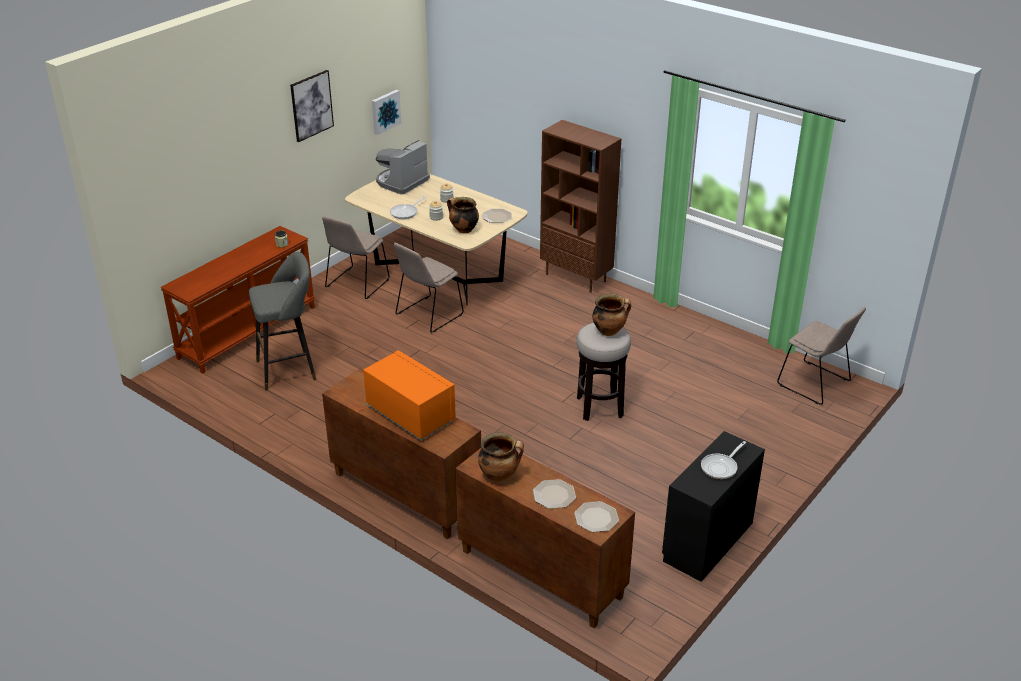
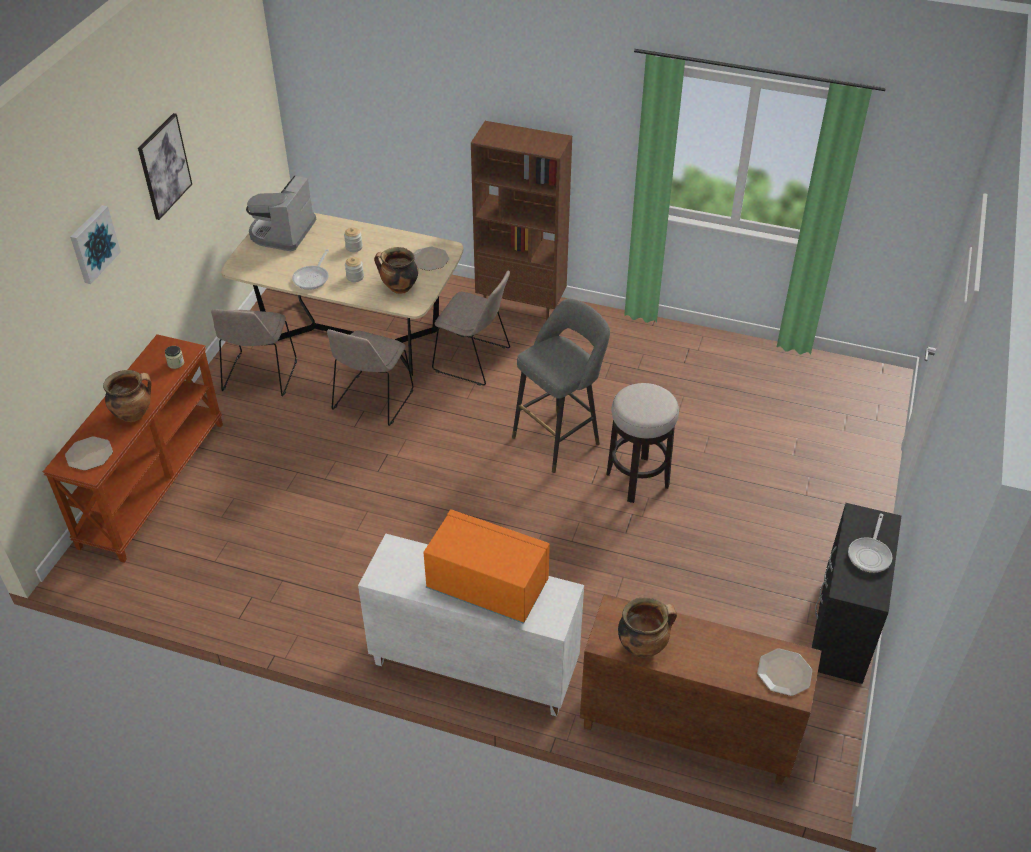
camera: 20 degrees left, 10 degrees up
(290, 369) = (238, 525): grey stool -> grey stool (559, 438)
(385, 111) = (239, 144): picture -> picture (93, 244)
(404, 493) = (472, 667): brown cabinet -> white cabinet
(554, 494) = (719, 654): plate -> plate (89, 454)
(609, 331) = (650, 396): cooking pot -> cooking pot (134, 414)
(815, 384) = (850, 386): beige chair -> beige chair (474, 360)

